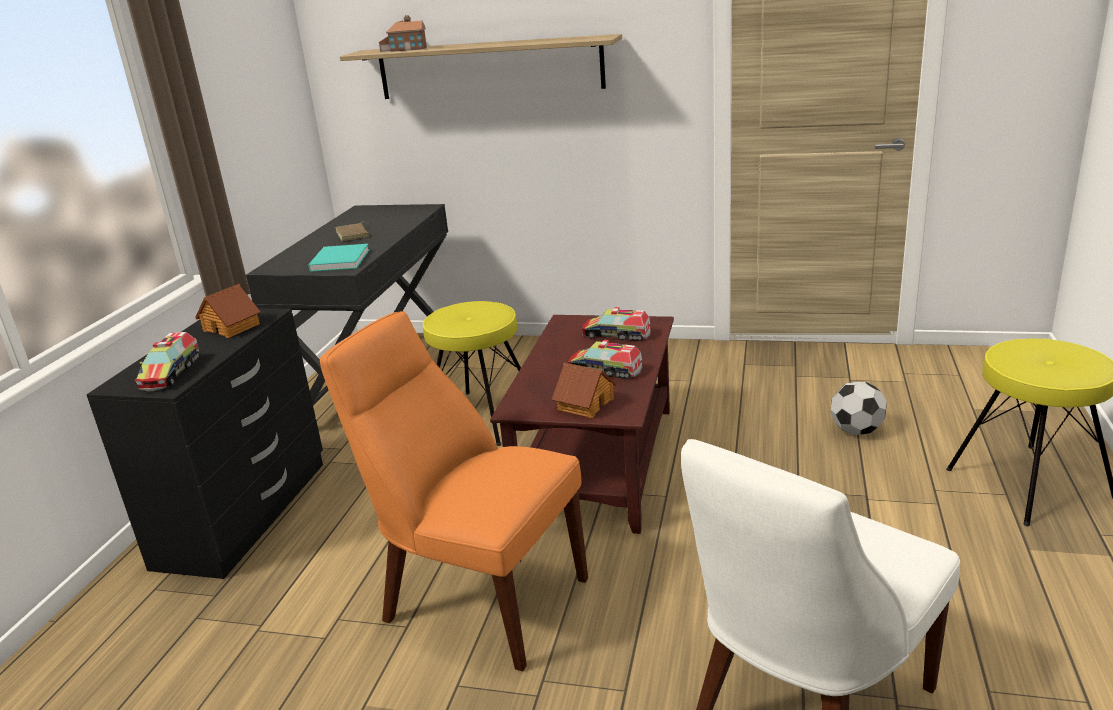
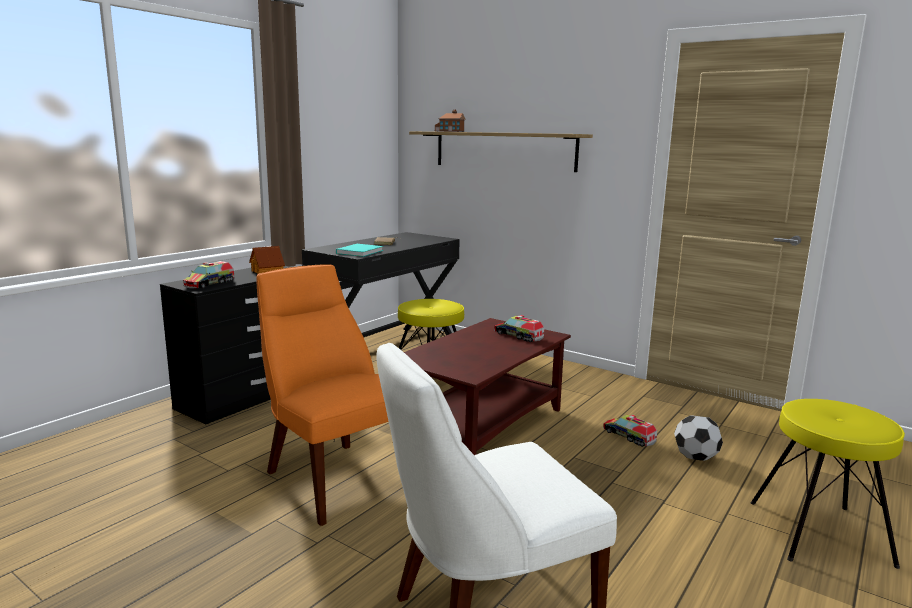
camera: 20 degrees right, 10 degrees down
(585, 404) = (453, 365): toy house -> none
(605, 370) = (488, 351): toy truck -> toy truck (629, 436)

